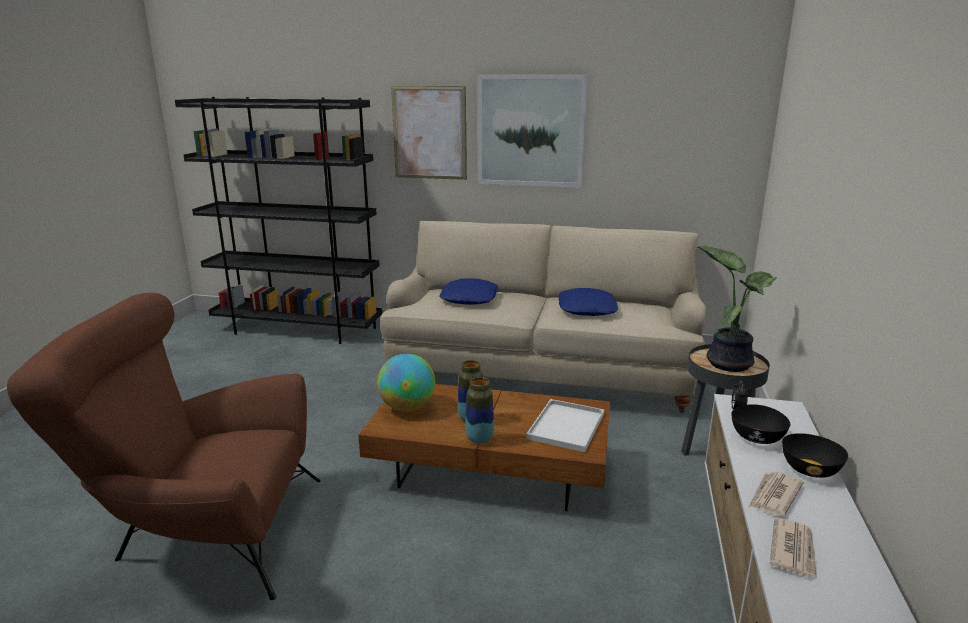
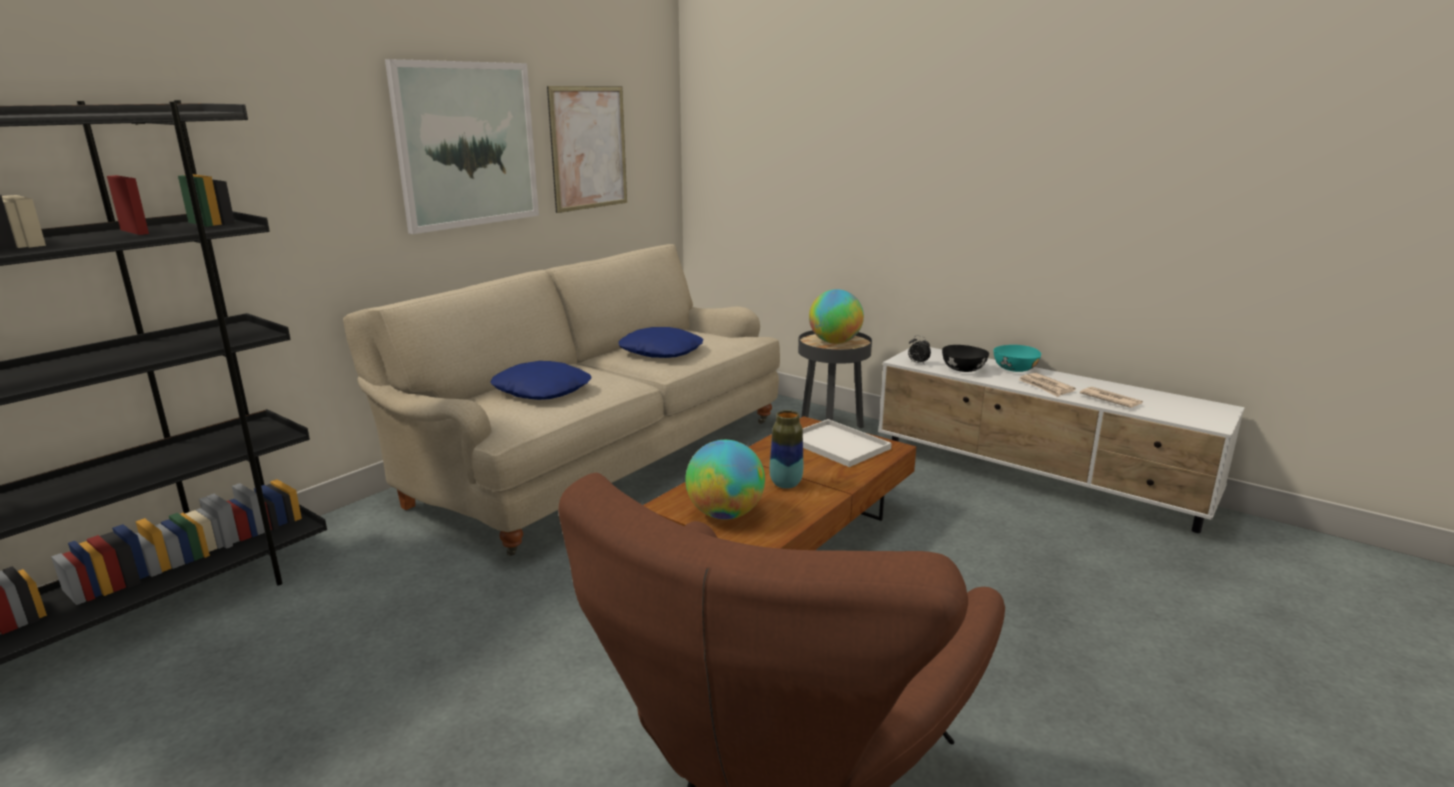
camera: 65 degrees left, 0 degrees up
(429, 133) = (317, 160): picture -> picture (589, 148)
(479, 439) = (834, 488): vase -> none
(728, 362) = (834, 342): potted plant -> globe
(810, 469) = (1014, 369): black bowl -> turquoise bowl

